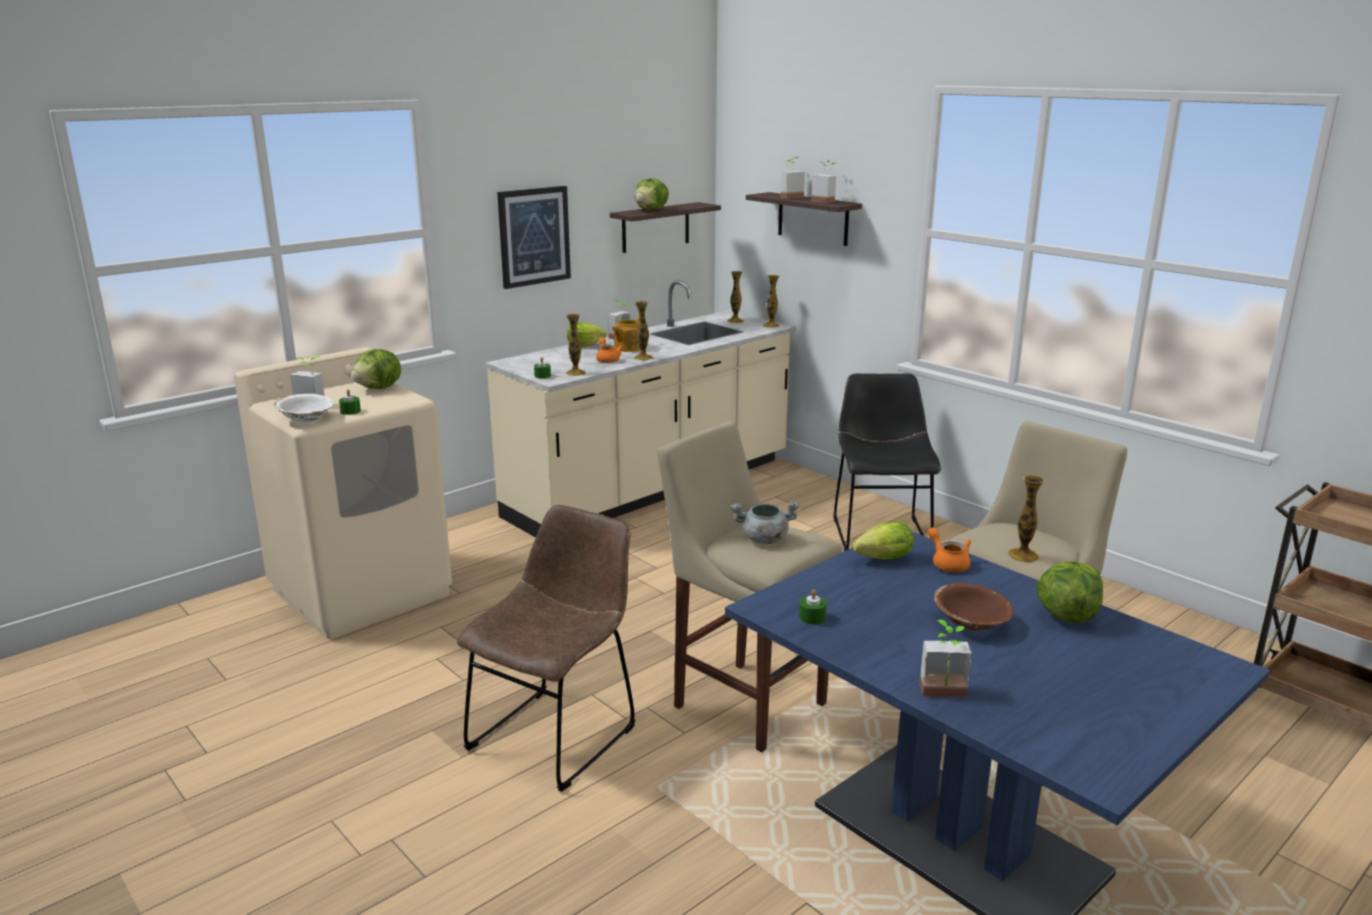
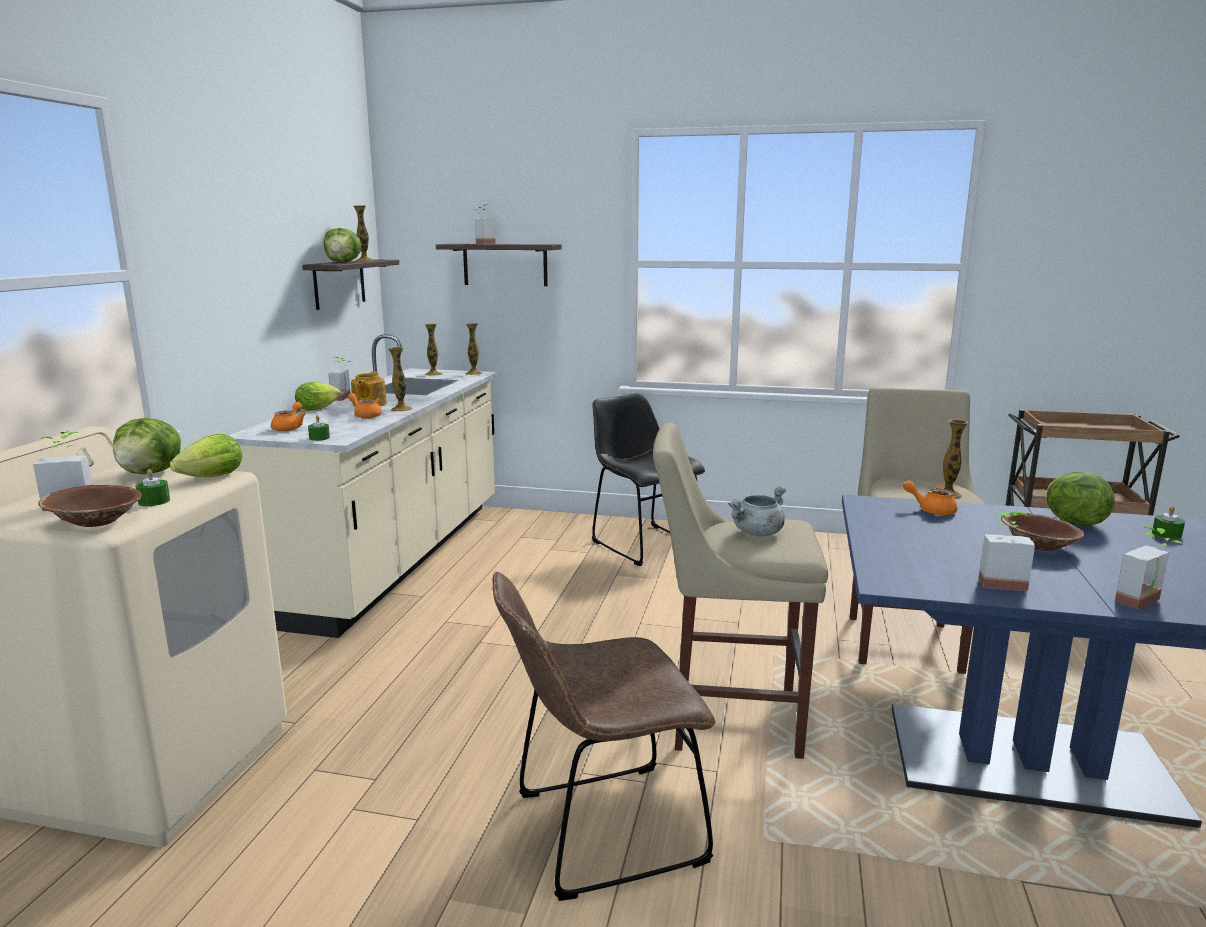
camera: 35 degrees left, 5 degrees down
(306, 419) = (96, 522): white bowl -> brown bowl
(534, 236) = (239, 287): picture -> none
(538, 362) = (290, 428): none -> orange teapot
(557, 733) = (599, 831): brown chair -> brown chair turned 105 degrees counterclockwise
(575, 373) = (353, 430): vase -> vase (364, 260)
(812, 617) = (939, 578): green candle -> green candle (1166, 534)
(826, 201) = (525, 244): potted plant -> potted plant (1000, 581)
(881, 559) = (885, 520): lettuce -> lettuce (208, 478)

